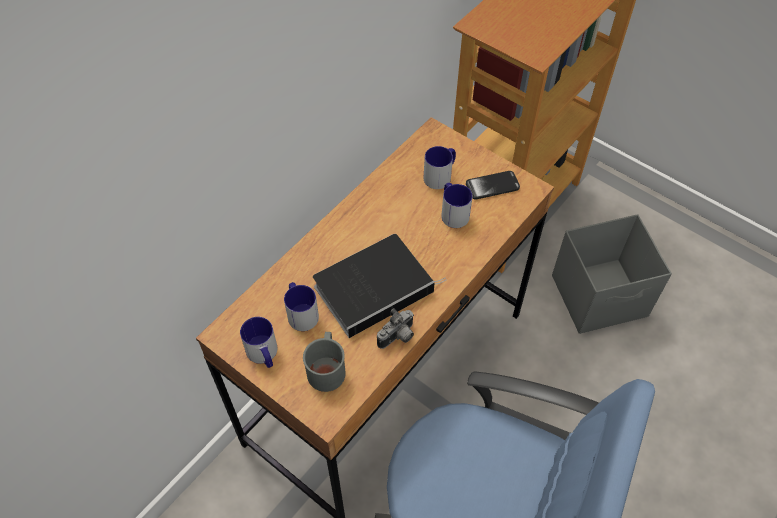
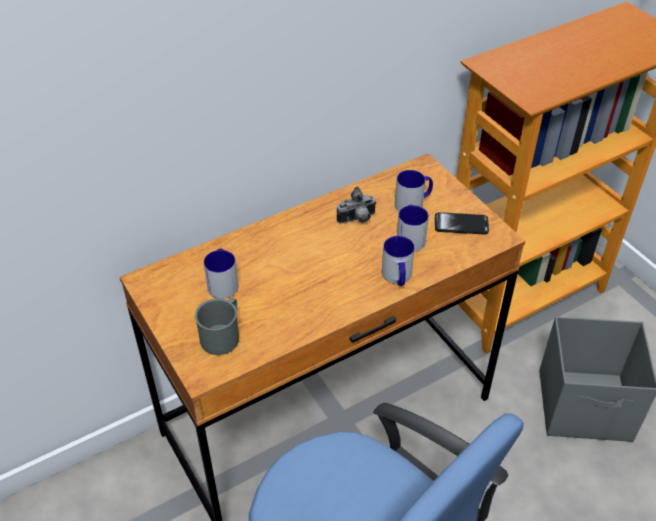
camera: 20 degrees right, 10 degrees down
(264, 355) = (171, 307): mug -> mug (397, 277)
(375, 286) = (303, 280): book -> none
(398, 337) = (303, 328): camera -> camera (357, 220)

